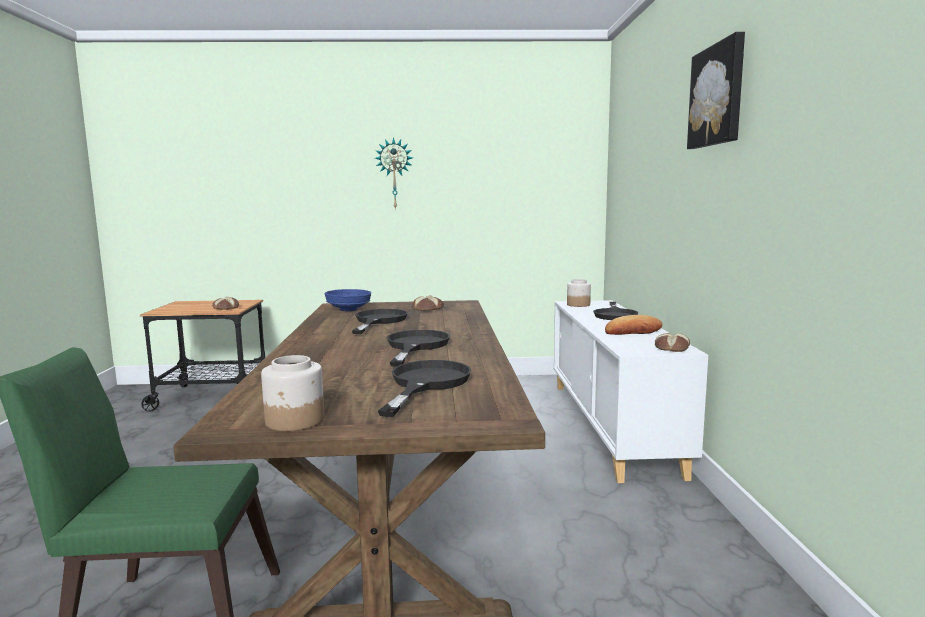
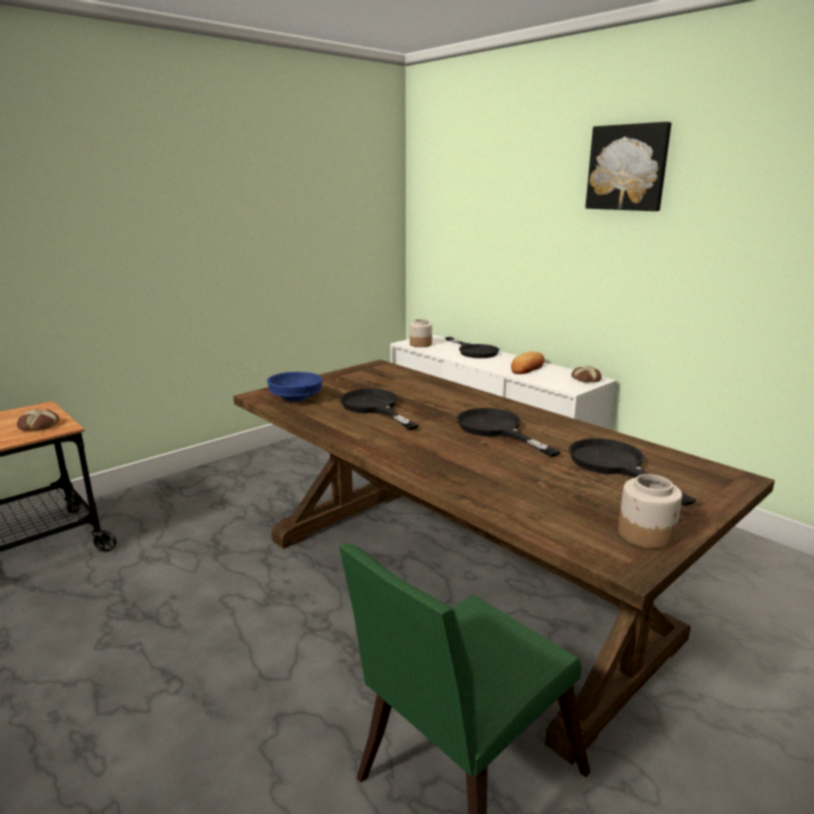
camera: 40 degrees left, 10 degrees up
(394, 174) = (205, 213): wall clock -> none
(428, 309) = (372, 380): bread -> none

